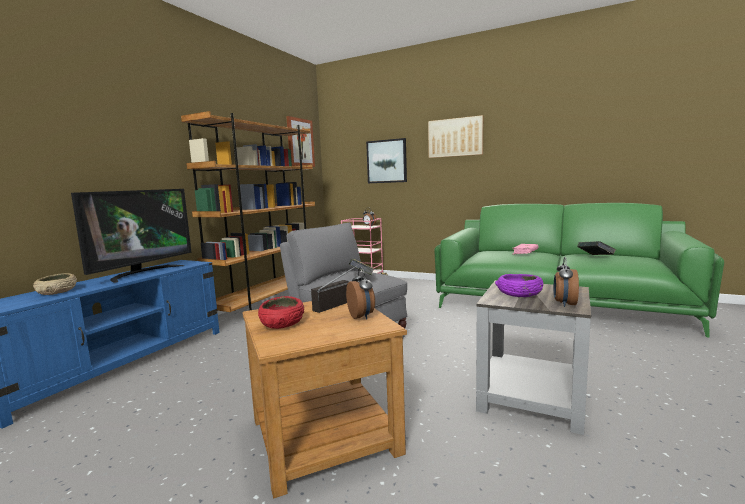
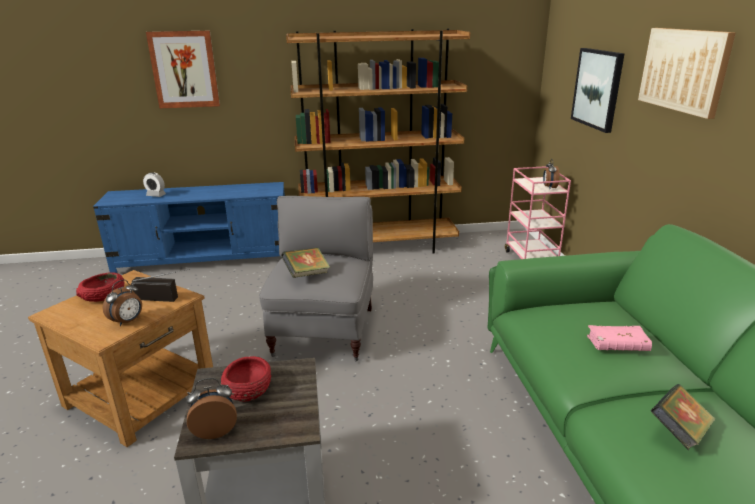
camera: 55 degrees right, 15 degrees up
(57, 292) = (156, 195): beige bowl -> alarm clock
(142, 273) = (224, 191): television -> none
(300, 142) = (494, 42): picture -> picture (184, 69)
(519, 294) = (247, 389): purple bowl -> red bowl

